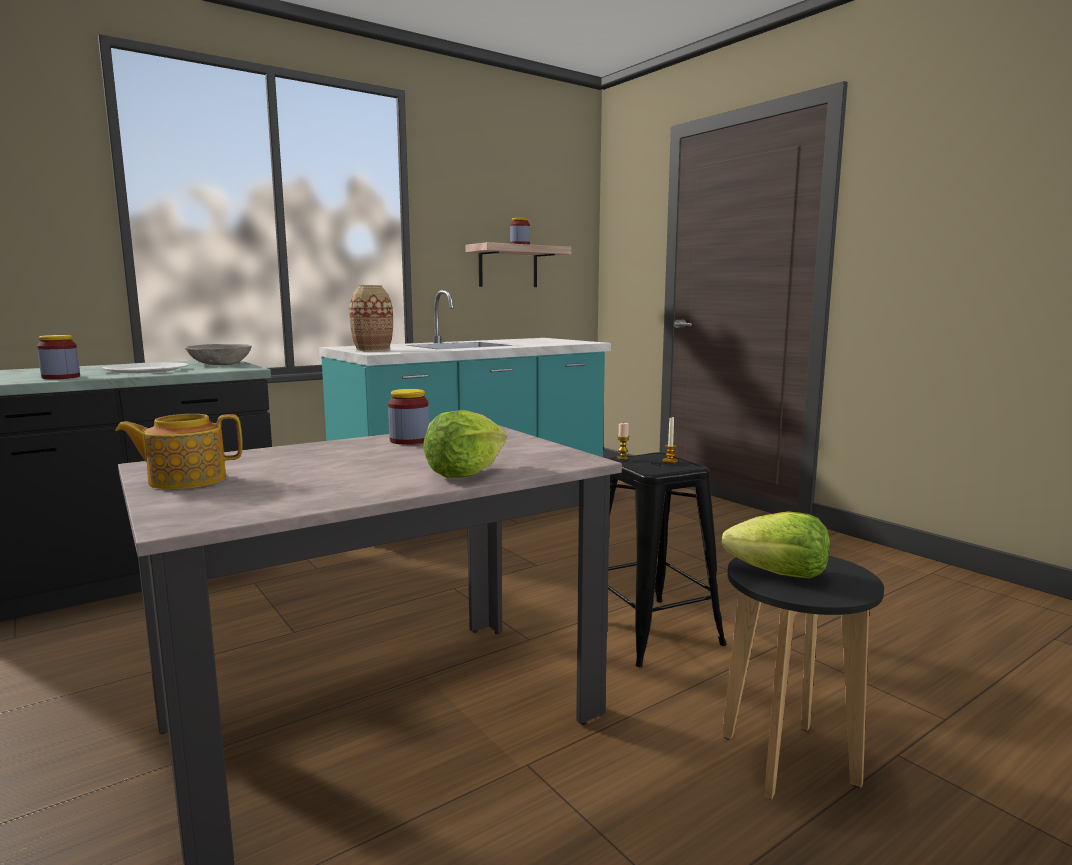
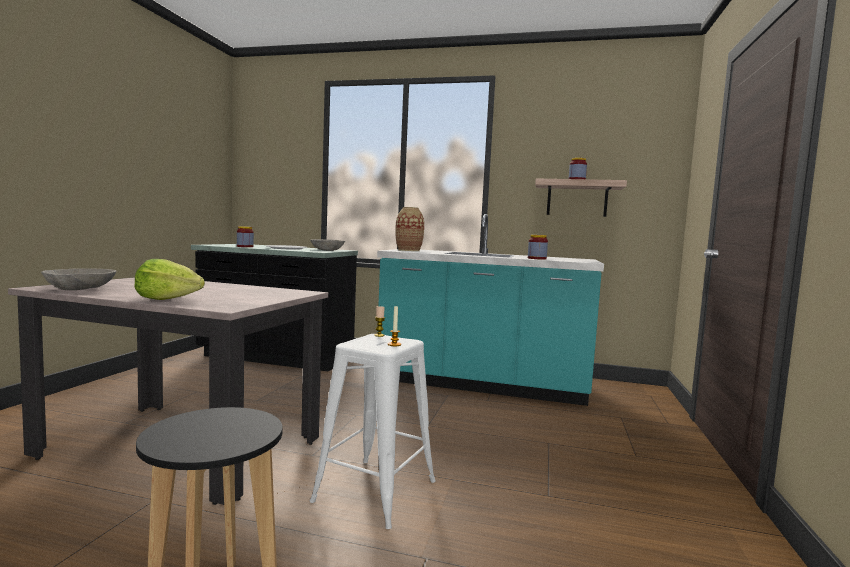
camera: 50 degrees right, 5 degrees down
(186, 480) = (120, 281): teapot -> none
(259, 502) = (81, 289): none -> grey bowl
(409, 440) = (246, 289): jar -> jar (537, 258)
(650, 631) = (375, 491): black stool -> white stool
(779, 574) = (207, 423): lettuce -> none

